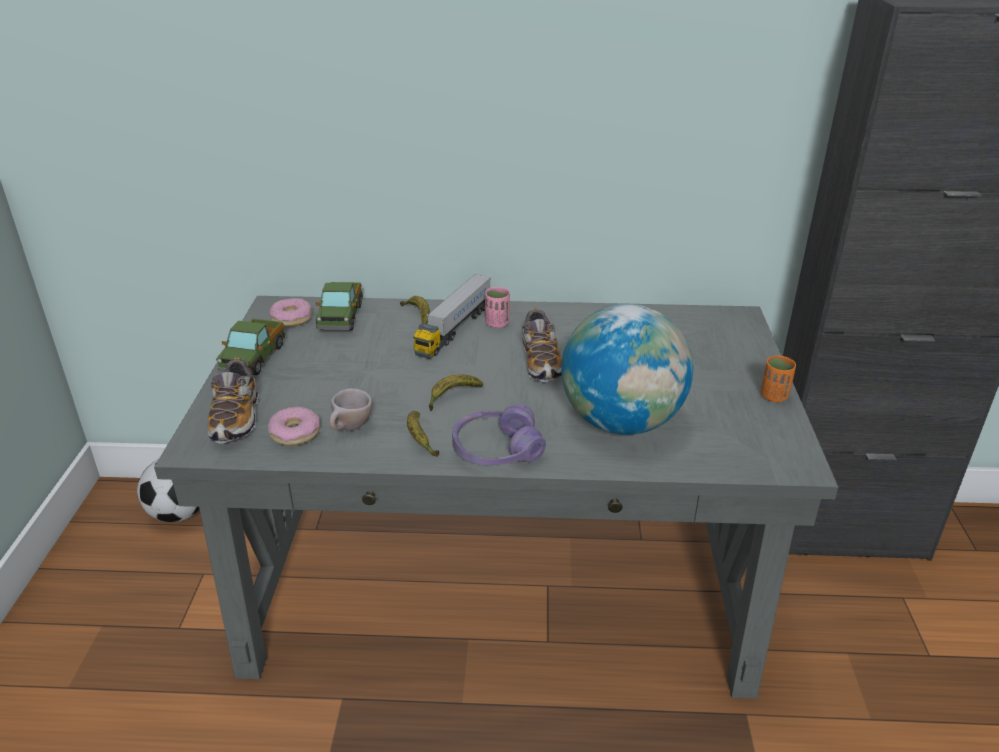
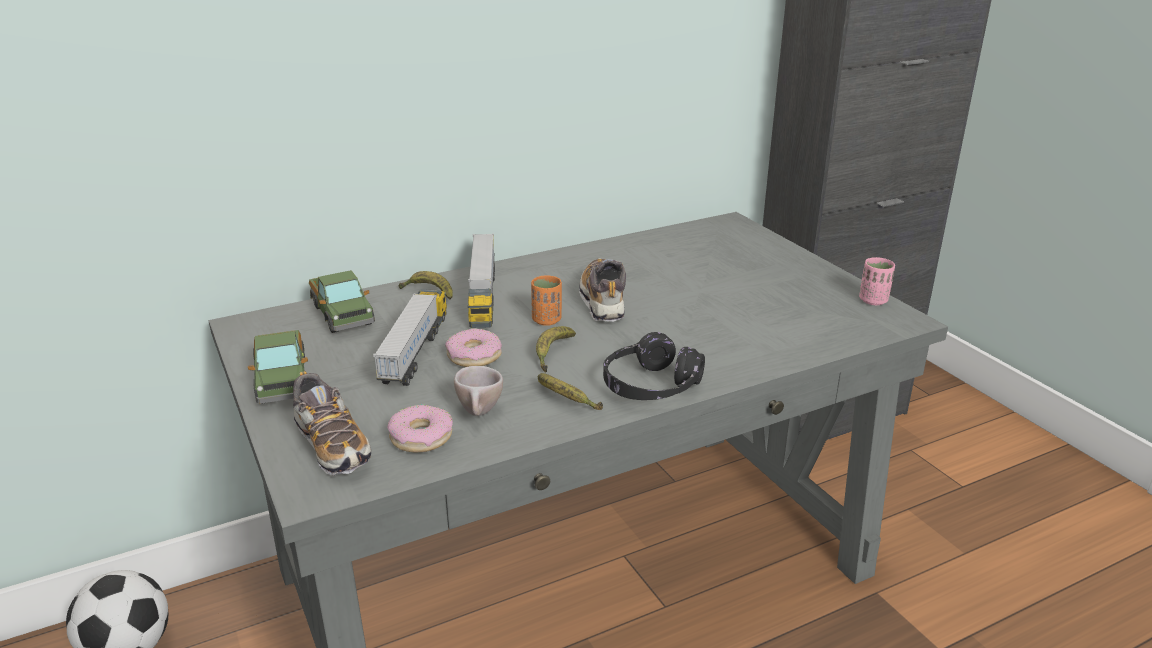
camera: 30 degrees left, 5 degrees down
(292, 318) = (283, 331): donut -> donut (474, 356)
(359, 362) = (415, 351): none -> toy truck
(496, 450) = (650, 386): purple headphones -> black headphones
(497, 323) = (521, 280): pink cup -> pink cup (873, 300)
(541, 362) = (603, 301): shoe -> shoe turned 150 degrees counterclockwise
(621, 422) = (732, 329): globe -> none
(774, 396) = (827, 275): orange cup -> orange cup (546, 320)

